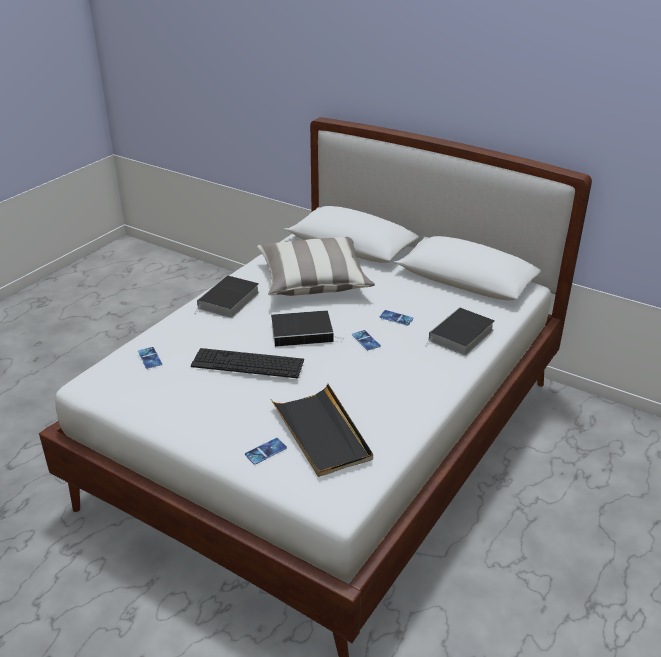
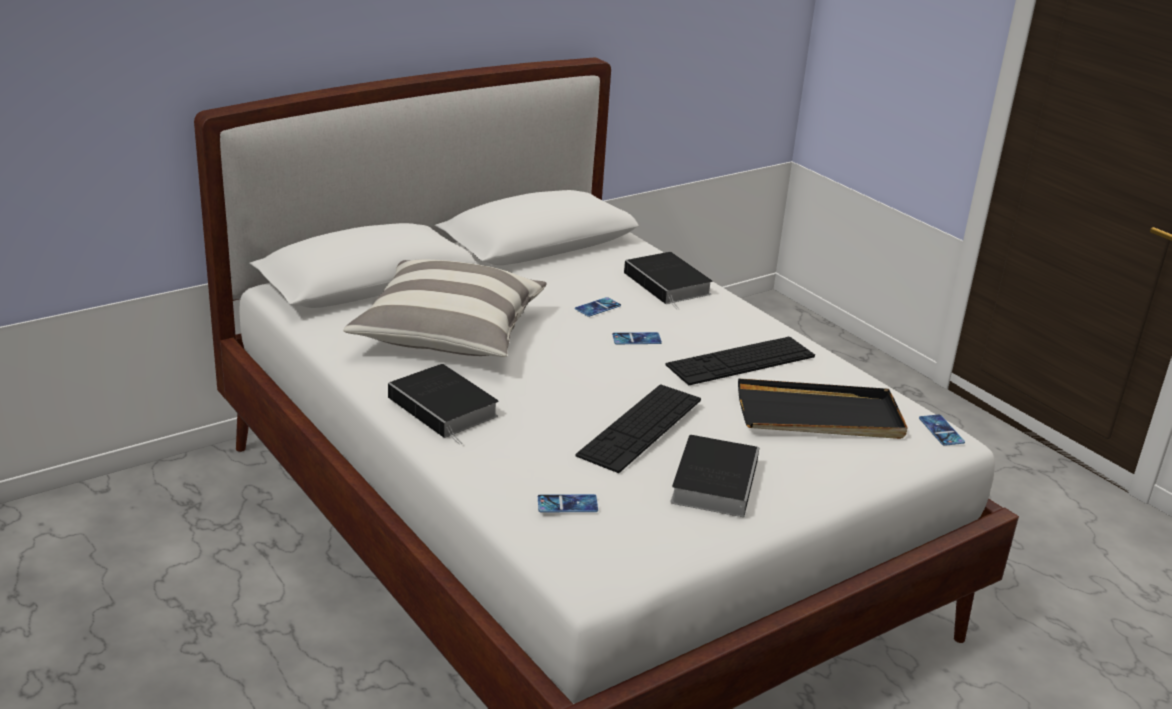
camera: 70 degrees left, 5 degrees down
(266, 451) = (840, 460): phone -> phone (941, 430)
(304, 332) = (585, 372): book -> book (714, 480)
(373, 386) = (741, 361): none -> keyboard

